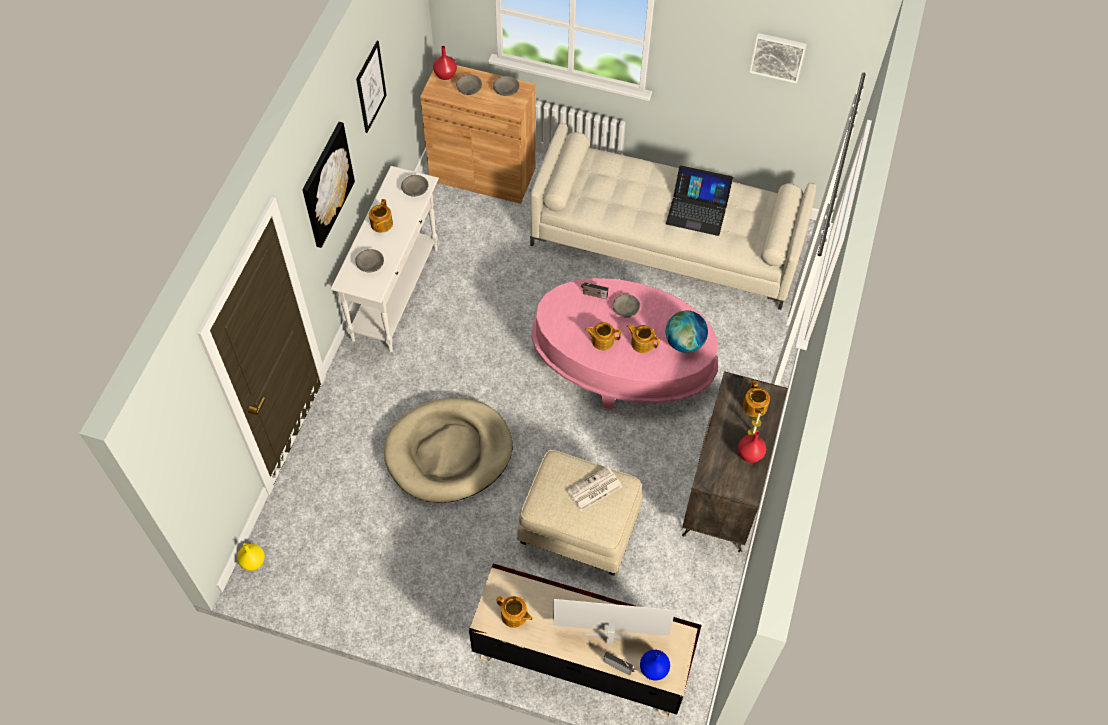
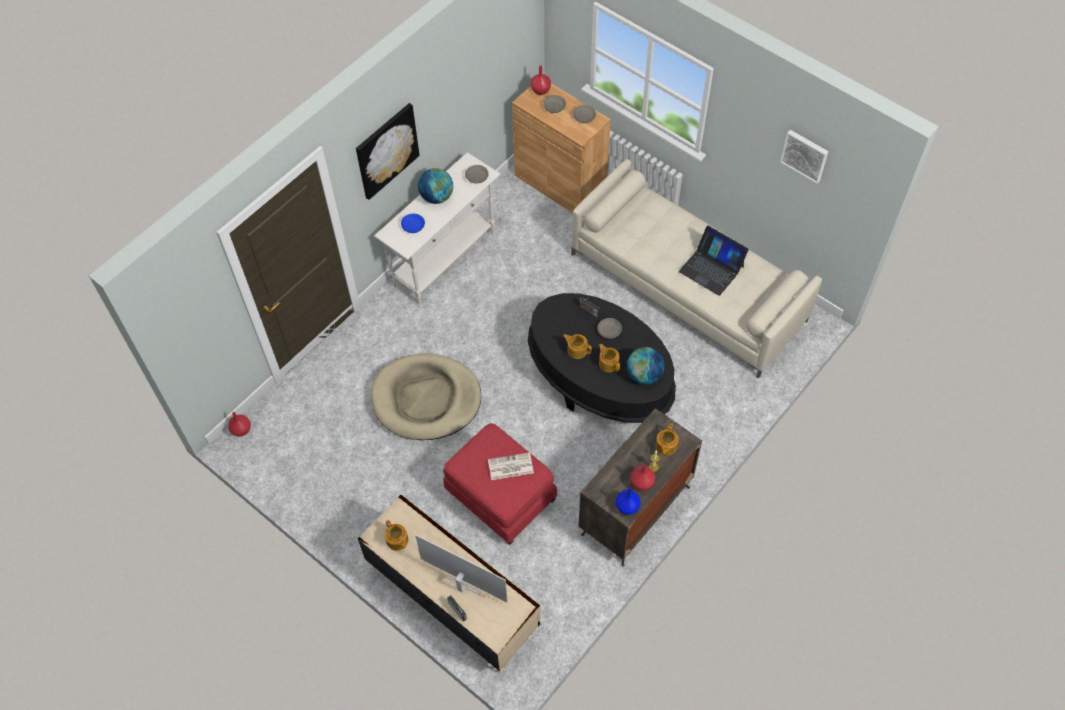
camera: 25 degrees right, 0 degrees up
(252, 562) = (241, 430): yellow vase -> red vase
(369, 264) = (413, 226): grey bowl -> blue bowl
(371, 87) = (455, 82): picture -> none
(381, 224) = (437, 197): teapot -> globe
(579, 528) = (500, 497): beige ottoman -> red ottoman
(622, 364) = (599, 377): pink coffee table -> black coffee table
(654, 670) = (484, 625): blue vase -> blue vase (627, 507)

